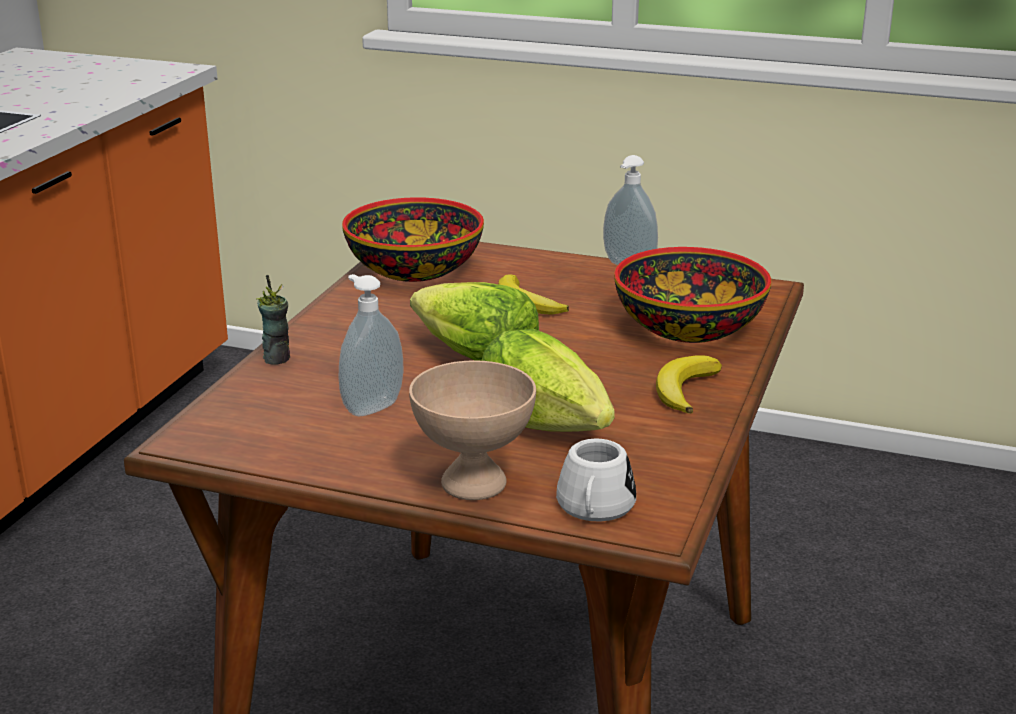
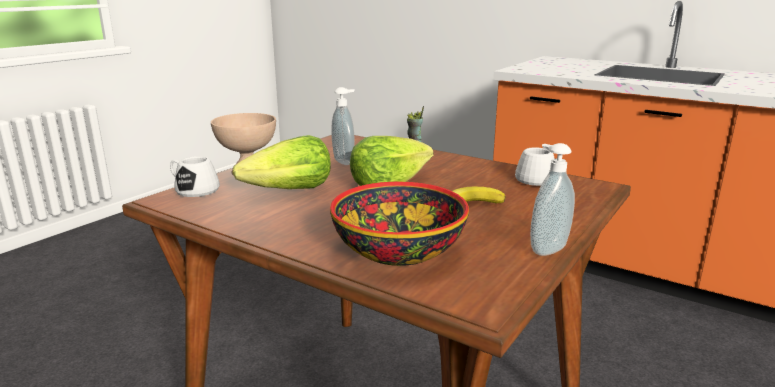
camera: 105 degrees right, 5 degrees down
(415, 270) = (540, 182): bowl -> white mug
(684, 389) = (296, 231): banana -> none

